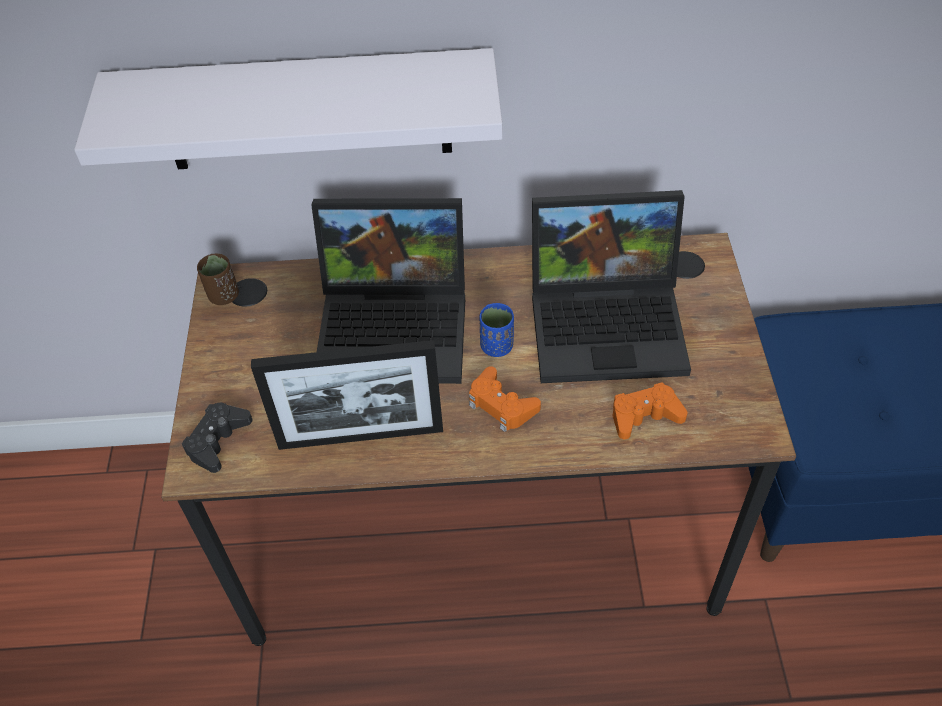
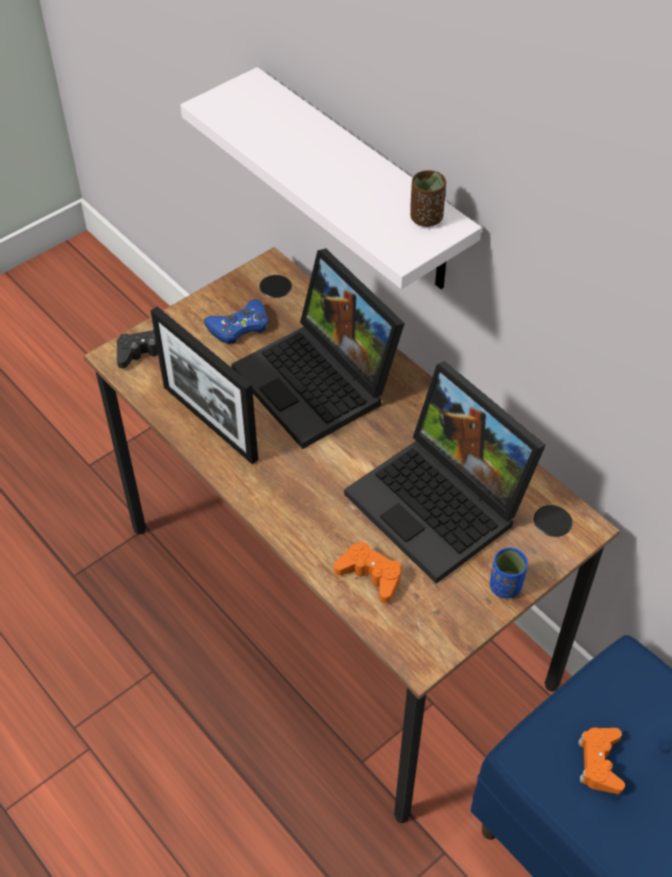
camera: 50 degrees right, 0 degrees up
(223, 296) = (259, 276): brown cup -> brown cup (426, 218)
(267, 346) = (239, 326): none -> blue game controller
(497, 346) = (354, 449): blue cup -> blue cup (505, 586)
(501, 405) = (304, 483): orange game controller -> orange game controller (599, 762)

